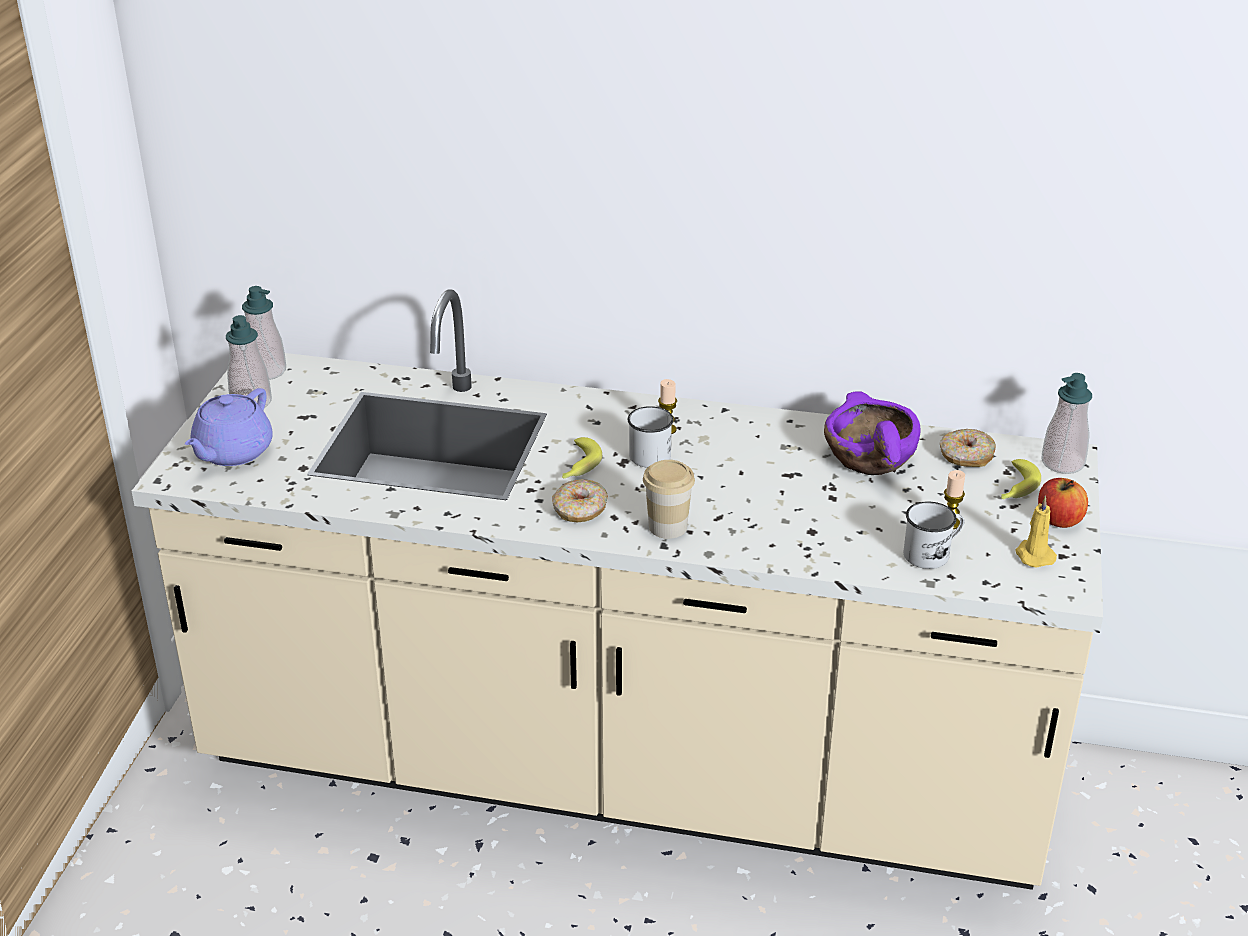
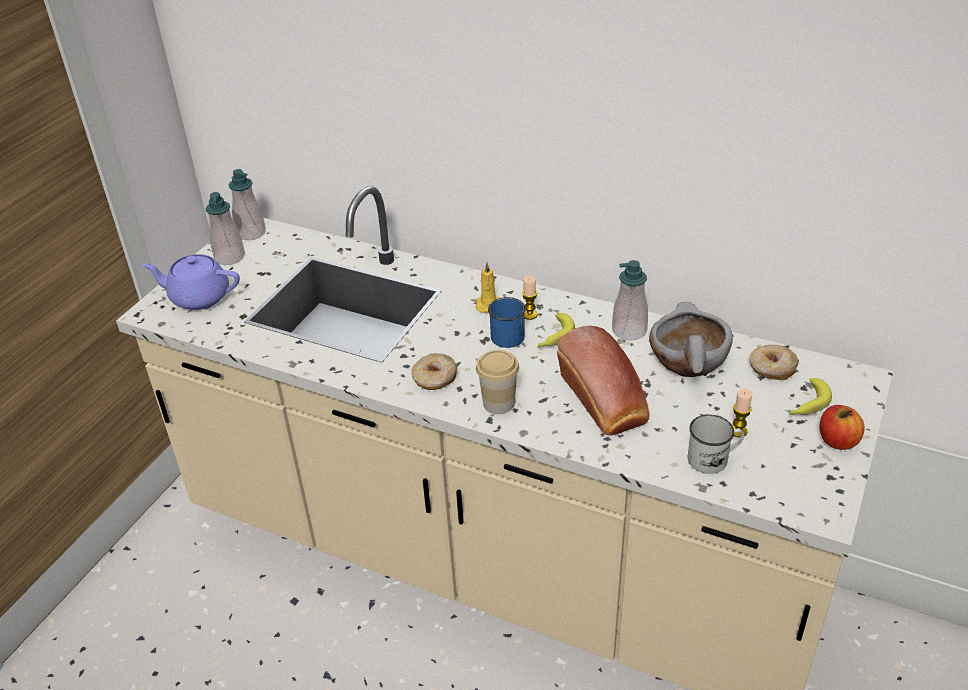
camera: 15 degrees right, 5 degrees up
(232, 452) = (198, 297): purple teapot -> purple teapot turned 60 degrees clockwise
(578, 466) = (447, 339): banana -> banana (553, 337)
(648, 452) = (507, 333): white mug -> blue mug
(790, 511) = (604, 401): none -> bread
(869, 457) = (687, 360): purple bowl -> grey bowl
(1033, 555) = (804, 473): yellow candle -> yellow candle (488, 304)
(1062, 463) = (856, 385): soap dispenser -> soap dispenser (629, 330)

